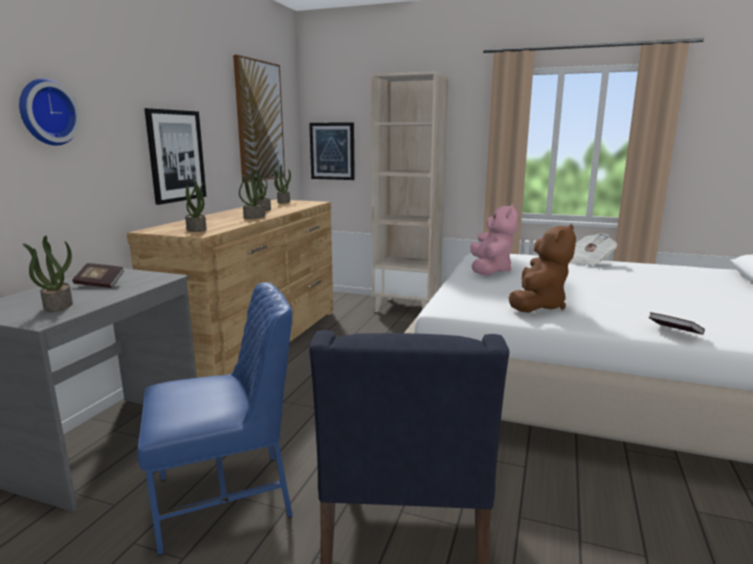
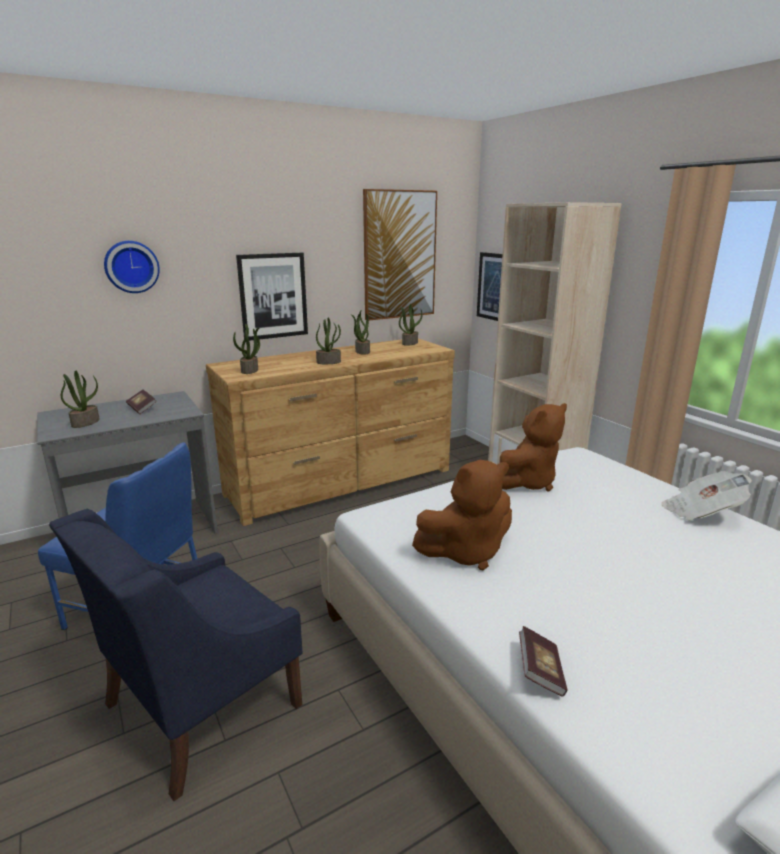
camera: 40 degrees right, 5 degrees up
(490, 270) = (527, 482): pink plush toy -> brown plush toy

